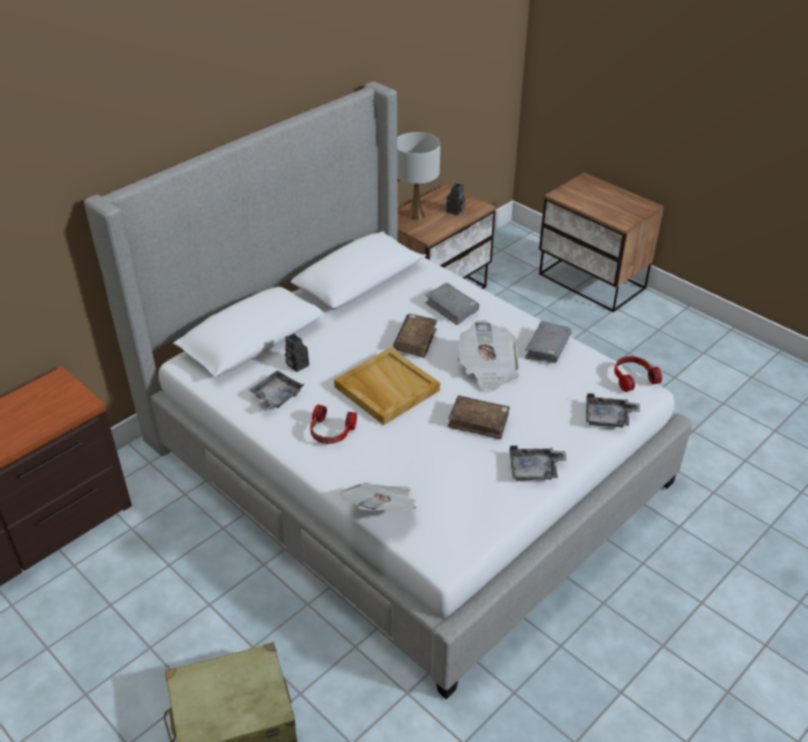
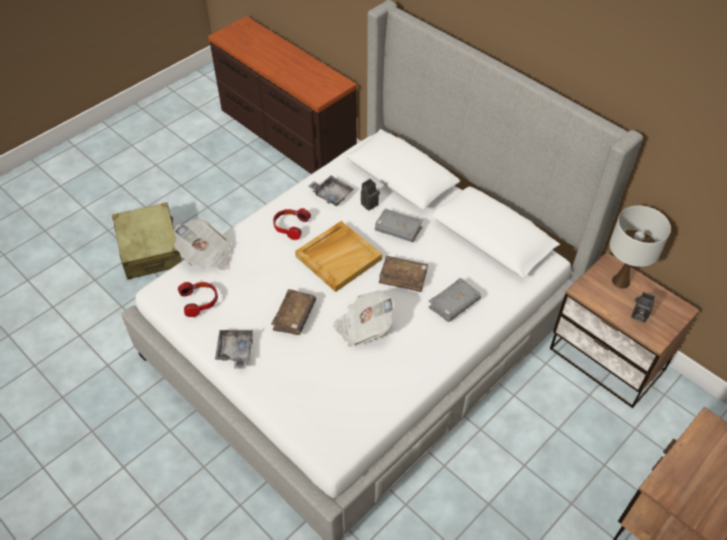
camera: 90 degrees right, 10 degrees up
(547, 348) = (395, 376): grey book -> grey book (398, 230)
(608, 418) = (293, 414): grey tray -> none
(633, 378) = (350, 445): headphones -> headphones (200, 301)

